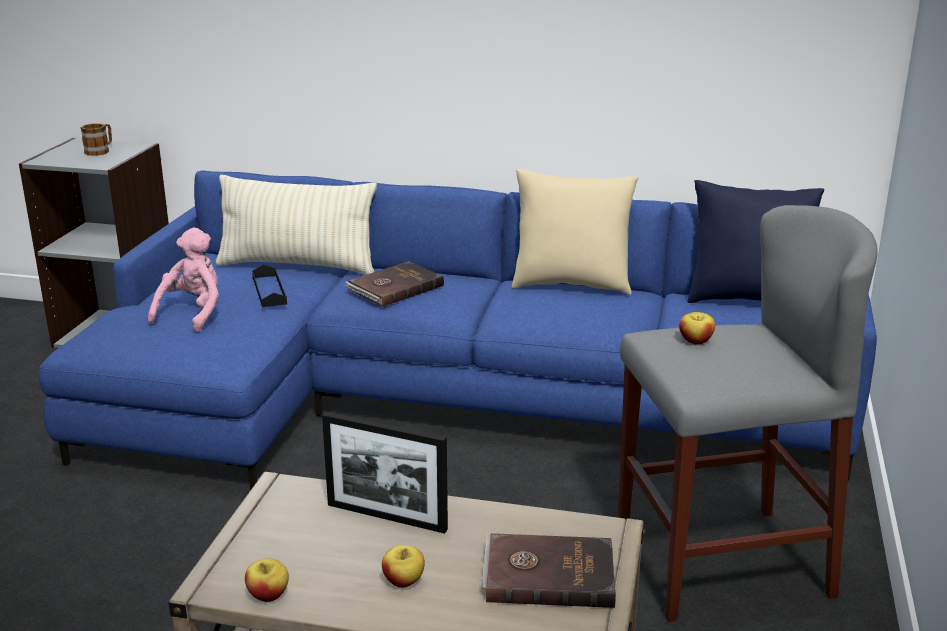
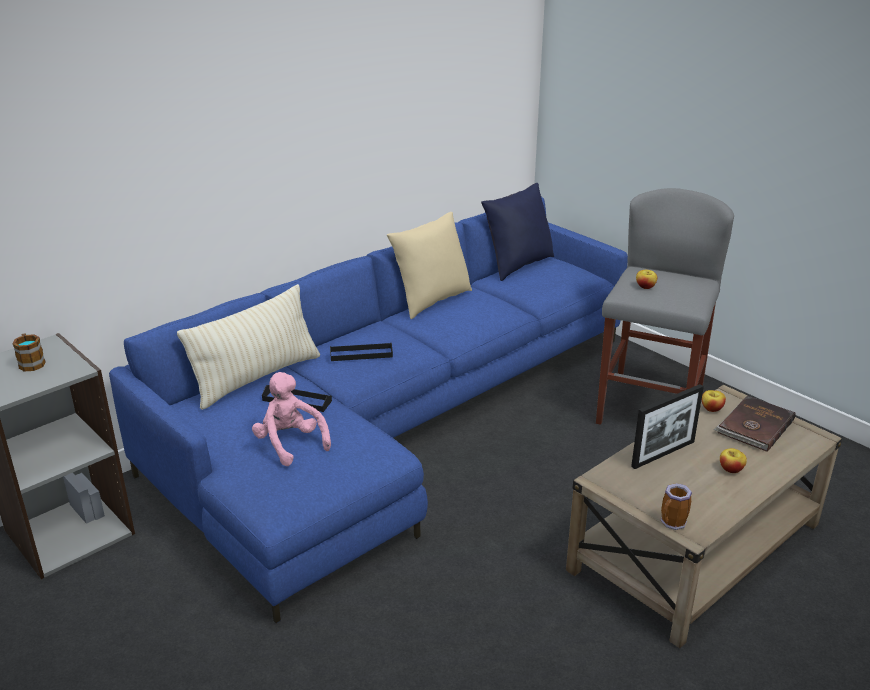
camera: 55 degrees left, 5 degrees up
(222, 564) = (672, 524): none -> mug
(268, 595) = (715, 516): apple -> apple (711, 409)
(394, 287) = (361, 354): brown book -> black tray

